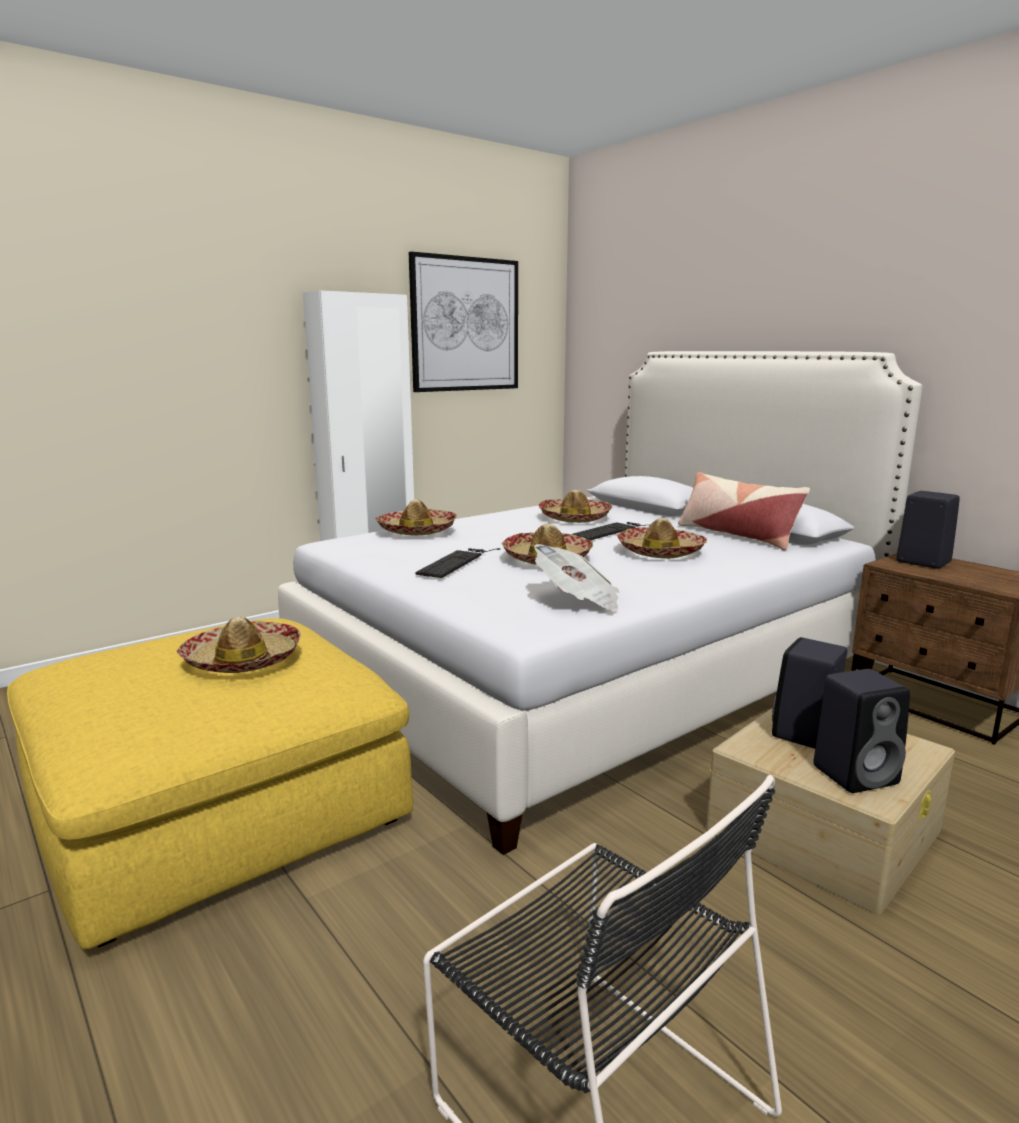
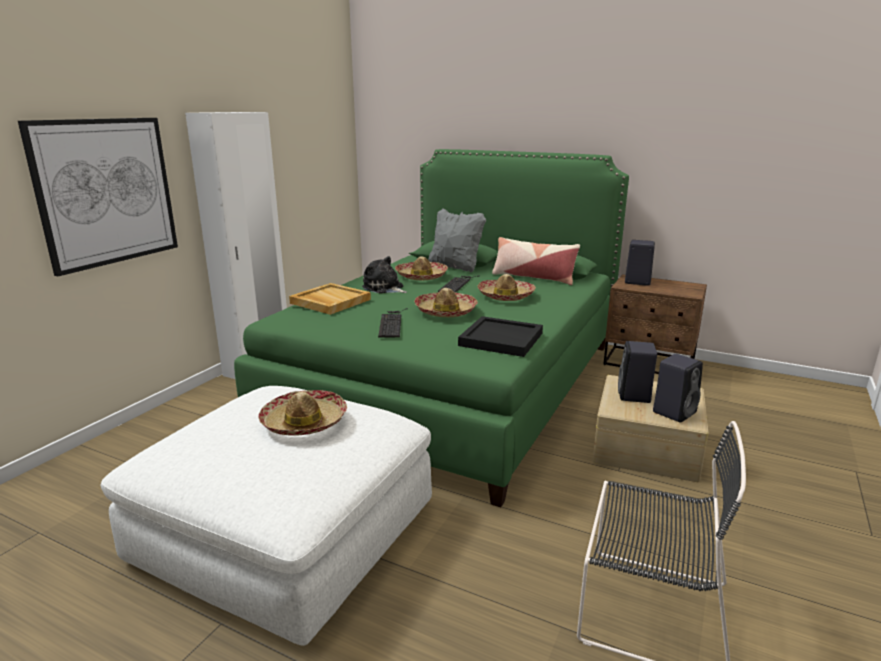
camera: 25 degrees left, 5 degrees up
(216, 806) = (286, 532): yellow ottoman -> white ottoman
(417, 530) = (329, 301): hat -> beige tray
(465, 324) = (295, 130): picture -> picture (106, 192)
(507, 525) = (384, 288): none -> plush toy
(578, 601) = (502, 339): newspaper -> black tray
(588, 673) = (452, 382): white bed -> green bed
(637, 513) = (455, 267): none -> grey pillow

